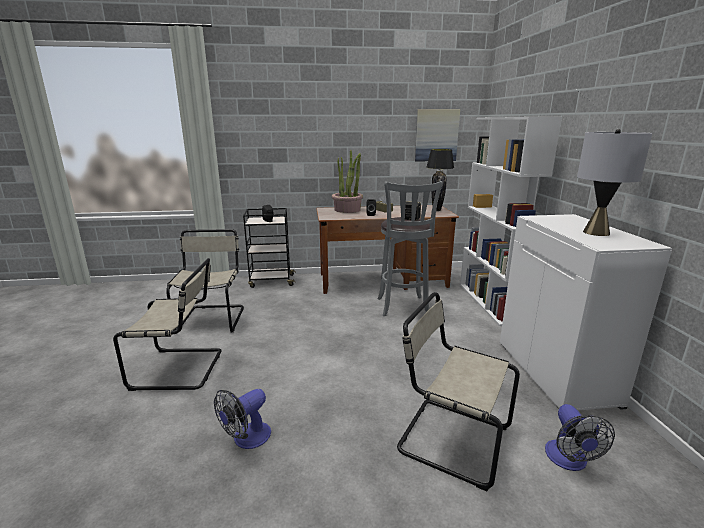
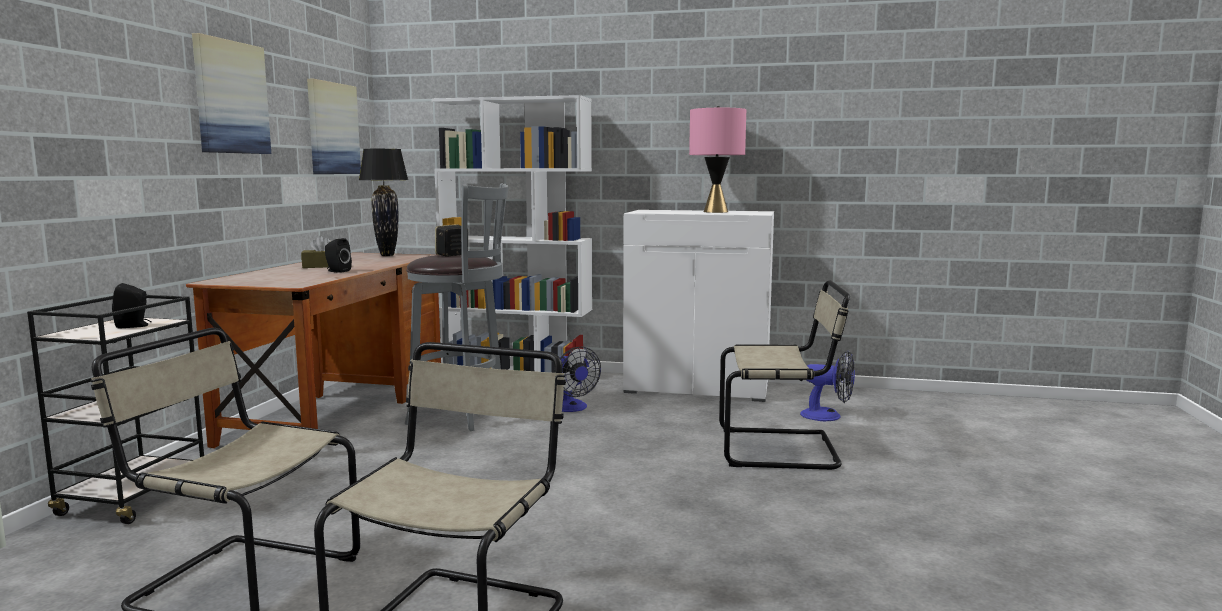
camera: 70 degrees left, 10 degrees down
(246, 439) = (736, 563): fan -> fan (572, 408)
(347, 210) = (265, 275): potted plant -> none
(357, 125) = (230, 97): none -> picture
(449, 438) = (782, 449): beige chair -> beige chair turned 135 degrees counterclockwise
(596, 232) = (715, 212): grey table lamp -> pink table lamp

